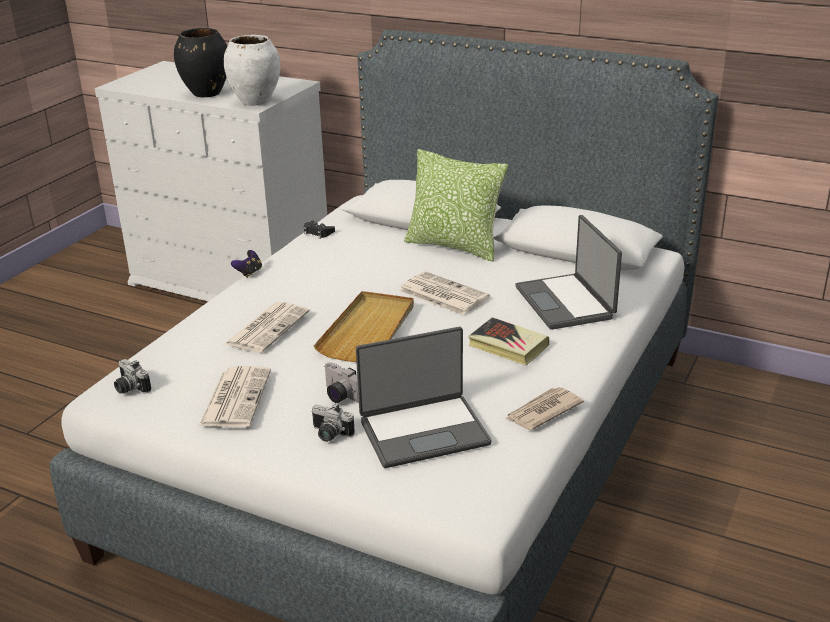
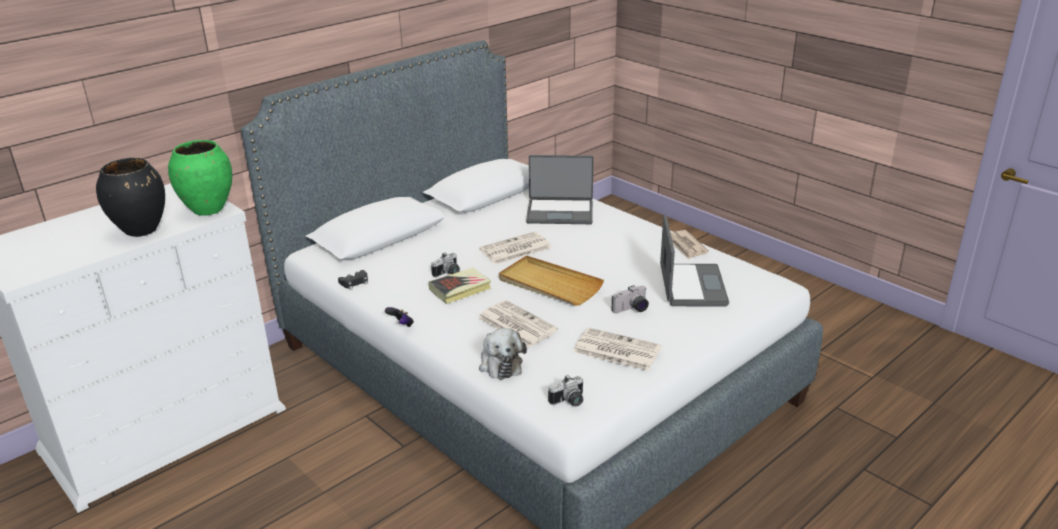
camera: 70 degrees left, 0 degrees up
(194, 337) = (500, 363): none -> plush toy
(255, 101) = (207, 209): white vase -> green vase
(329, 435) = (679, 320): camera -> camera (448, 273)
(454, 246) = (440, 232): pillow -> none
(508, 346) = (603, 241): book -> book (460, 289)

